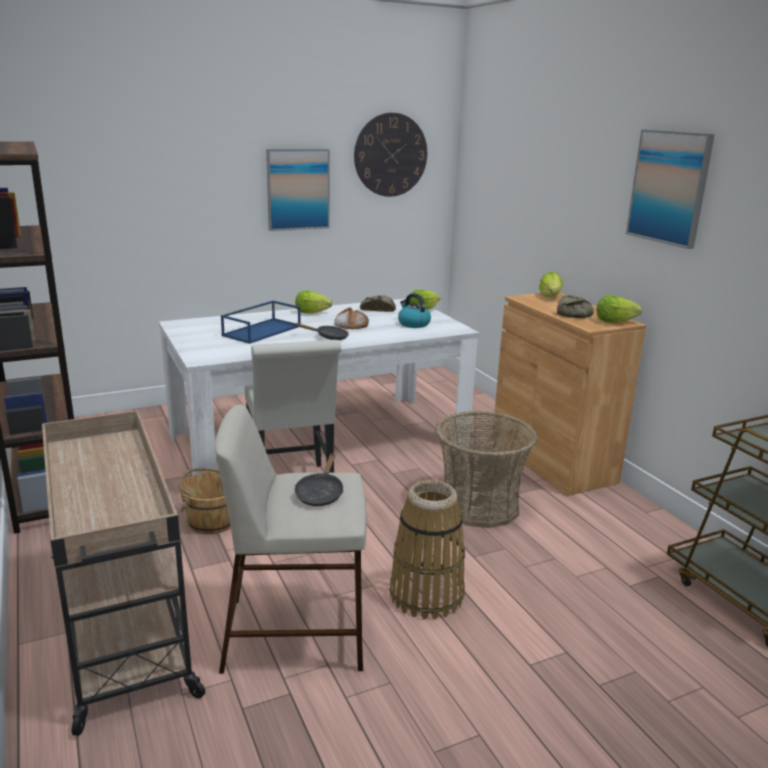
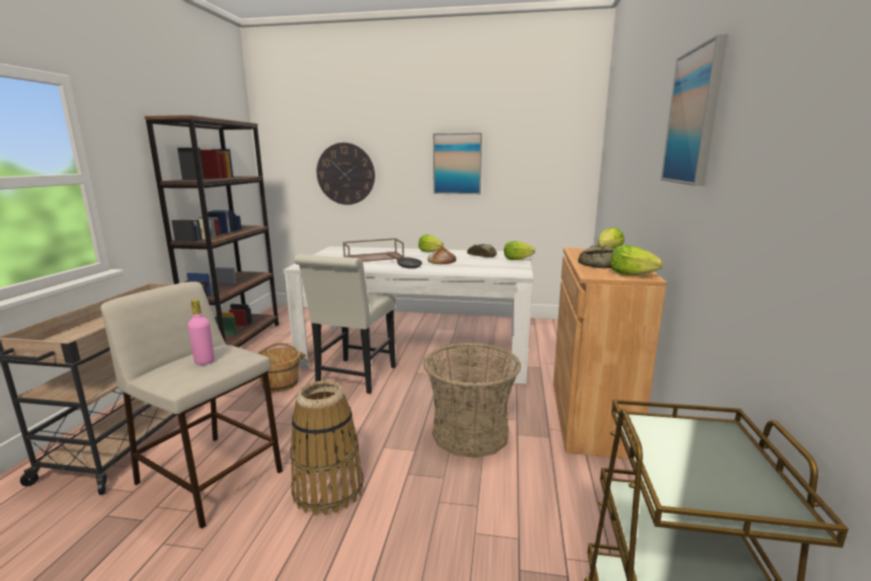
camera: 35 degrees right, 5 degrees down
(262, 330) = (374, 257): blue tray -> brown tray
(320, 493) = (204, 361): black frying pan -> pink bottle
(390, 155) = (537, 137): wall clock -> wall clock (345, 174)
(413, 324) = (489, 266): kettle -> none

